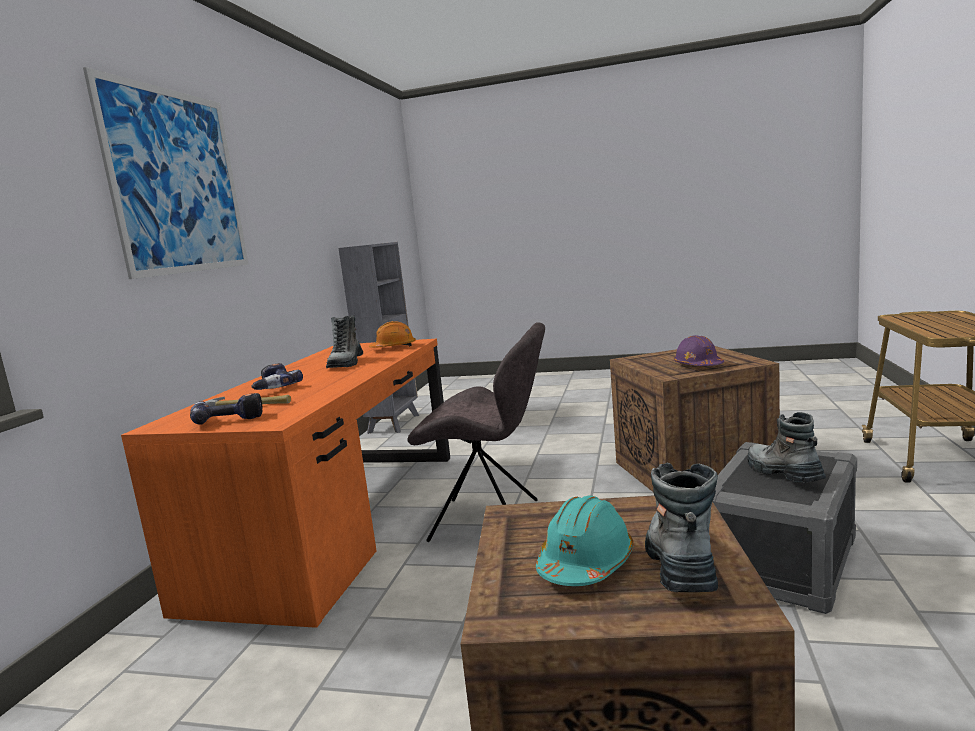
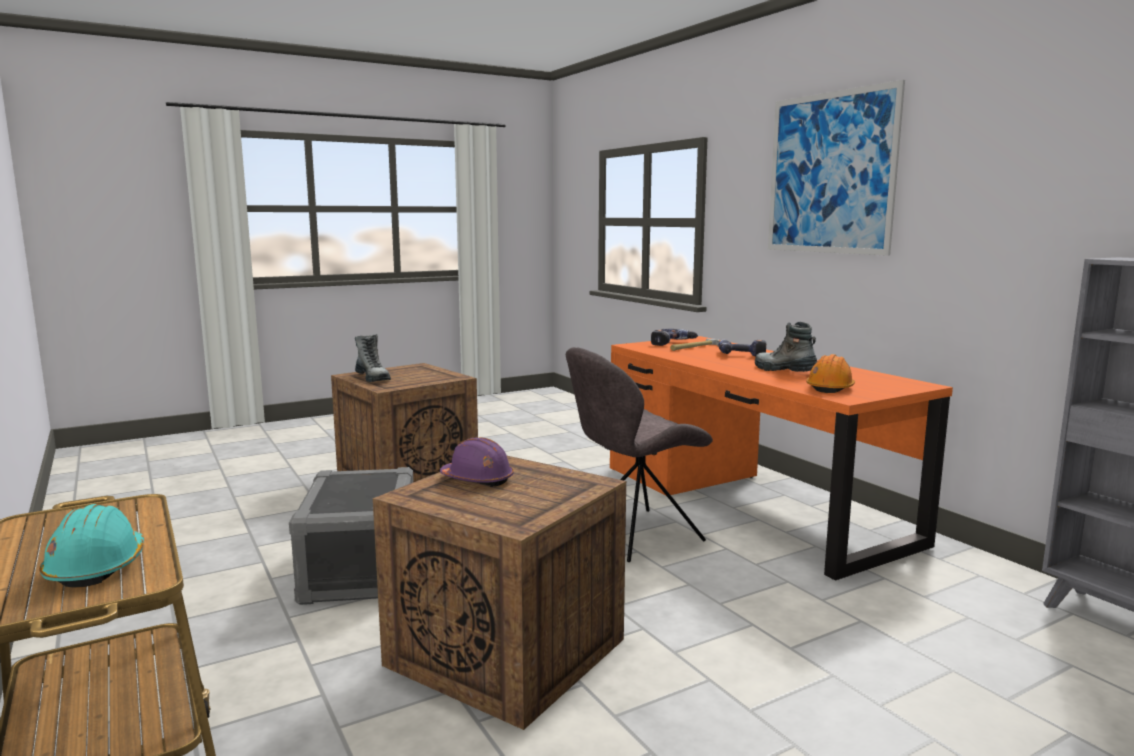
camera: 135 degrees right, 0 degrees up
(585, 563) = (407, 374): turquoise hard hat -> turquoise hard hat (97, 567)
(782, 473) = (354, 490): boot -> none

